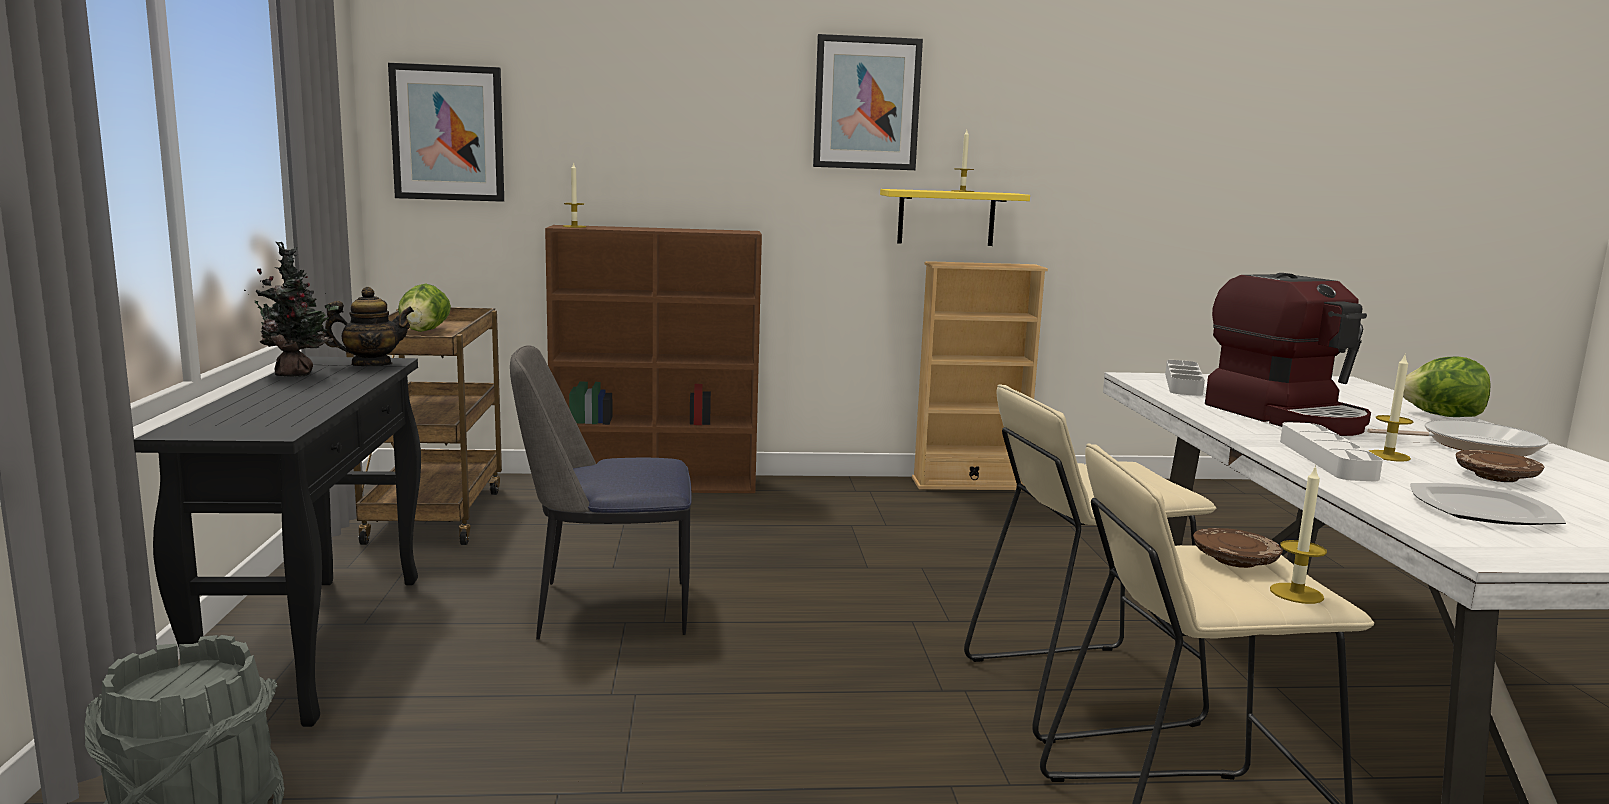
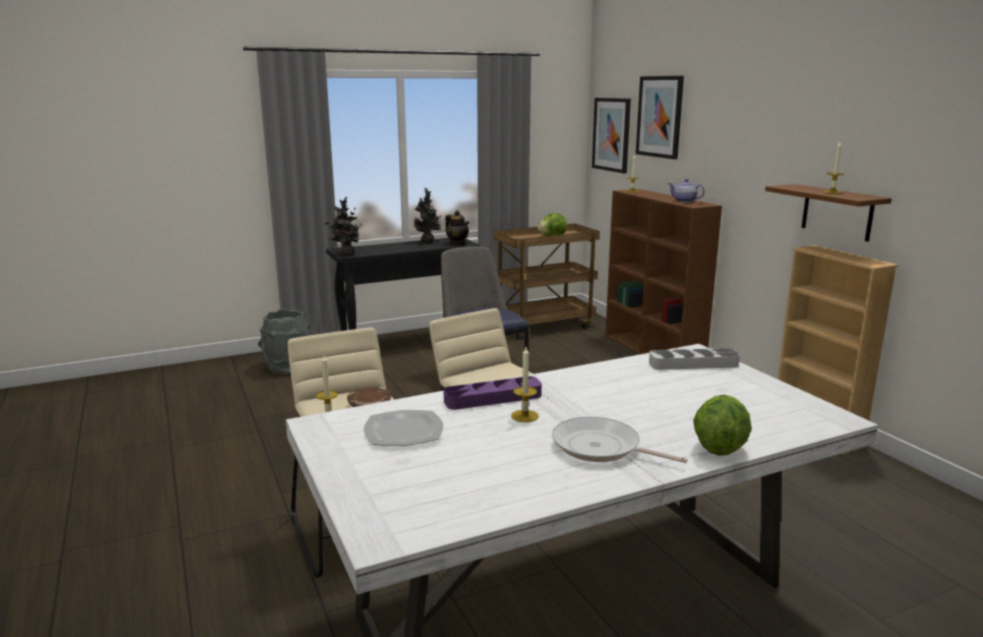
camera: 70 degrees right, 5 degrees up
(261, 431) = (345, 254): none -> potted plant
(704, 230) = (685, 201): none -> teapot
(866, 103) = (792, 118): picture -> picture (660, 116)
(946, 217) = (837, 212): yellow shelf -> brown shelf
(1287, 416) = (619, 392): coffee machine -> none
(1326, 459) = (493, 398): white tray -> purple tray
(1473, 445) = (600, 448): frying pan -> frying pan turned 135 degrees clockwise
(1496, 477) = (497, 444): brown plate -> none

